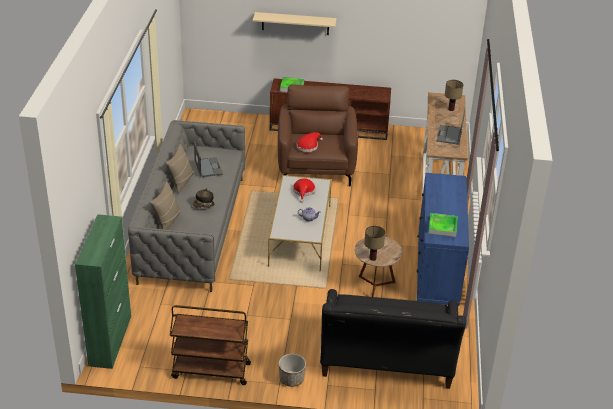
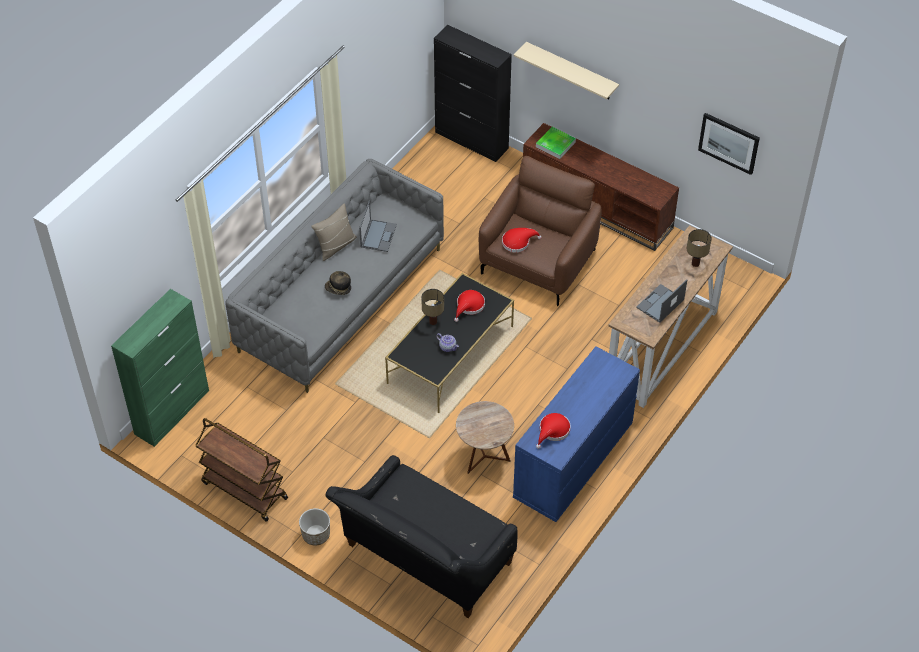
camera: 30 degrees right, 15 degrees up
(167, 221) = (287, 296): beige pillow -> none
(215, 116) = (472, 140): none -> black cabinet
(300, 235) = (451, 354): white coffee table -> black coffee table
(372, 258) = (470, 432): table lamp -> table lamp (433, 321)
(429, 32) = (729, 143): none -> picture
(442, 226) = (553, 431): tray -> red hat

